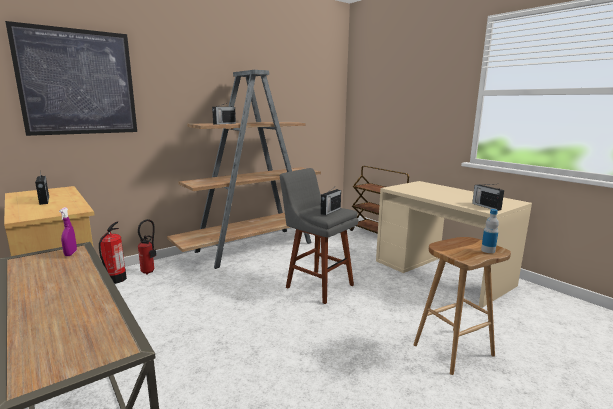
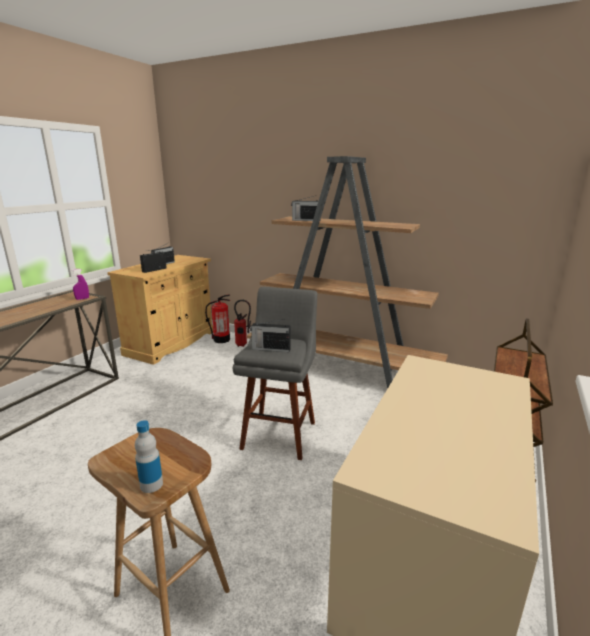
camera: 65 degrees right, 5 degrees up
(78, 82) = (222, 176): picture -> none
(485, 206) = (393, 465): radio -> radio (155, 270)

